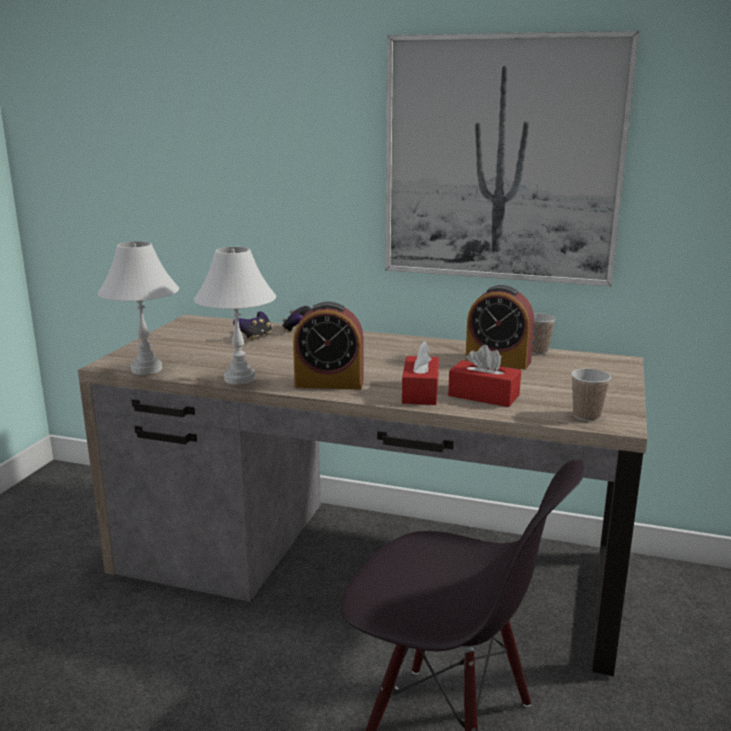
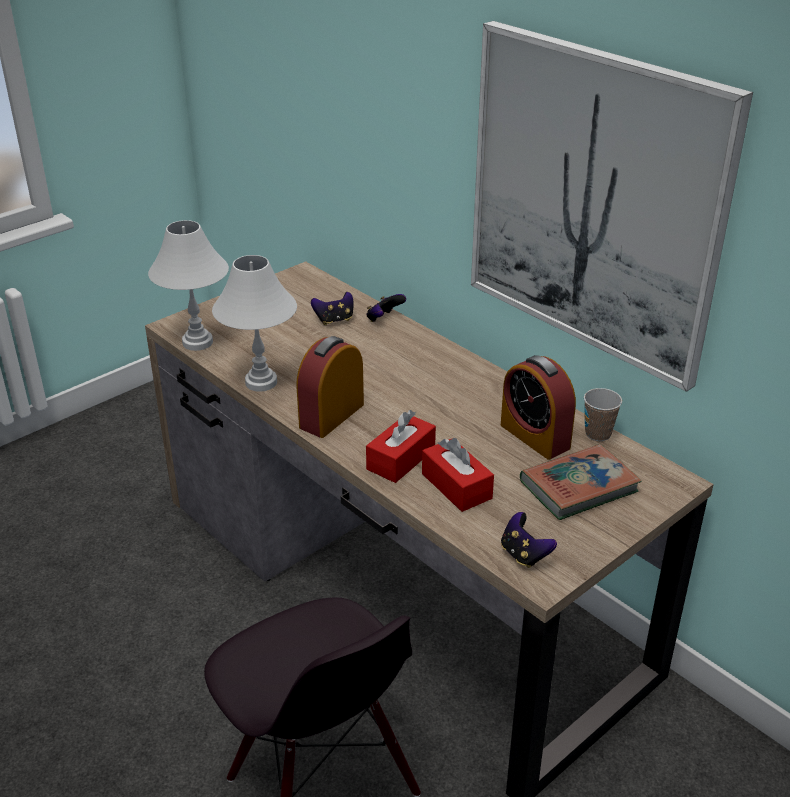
camera: 30 degrees right, 15 degrees up
(329, 383) = (331, 415): alarm clock -> alarm clock turned 90 degrees clockwise
(566, 377) = (578, 487): none -> book
(586, 416) = (524, 554): cup -> game controller

